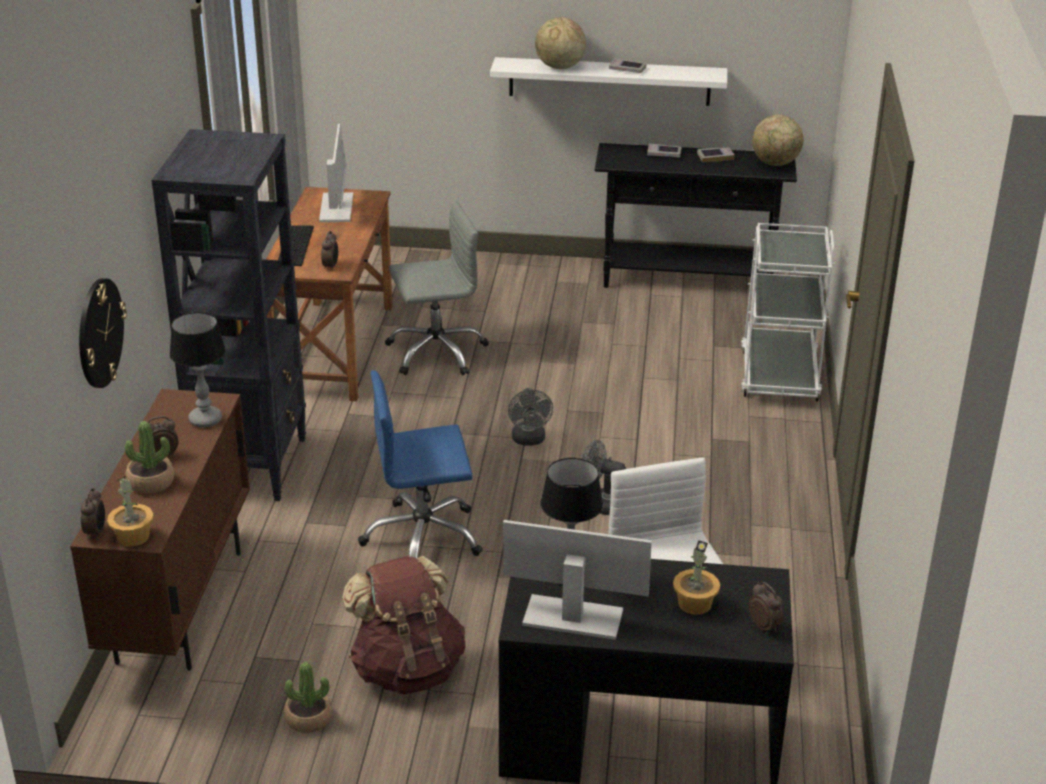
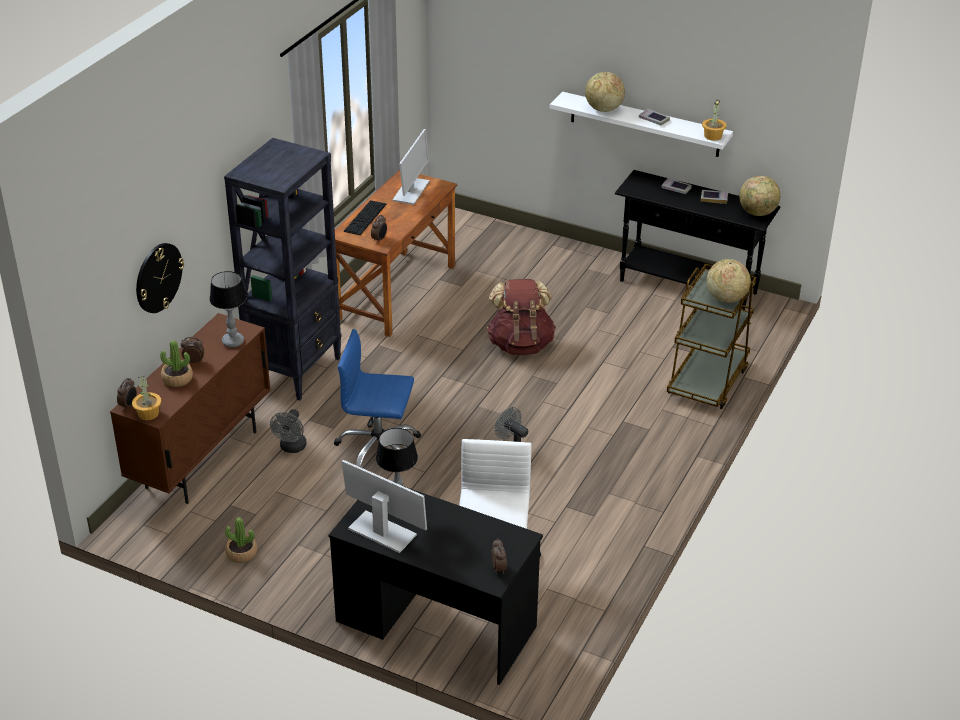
camera: 20 degrees right, 5 degrees up
(407, 669) = (318, 537): brown backpack -> brown backpack (520, 344)
(436, 352) = (466, 309): grey office chair -> none
(529, 440) = (491, 393): grey fan -> grey fan (291, 448)
(695, 603) = (465, 542): potted plant -> potted plant (713, 136)
(779, 374) = (707, 381): white cart -> brown cart
(806, 256) = (726, 298): none -> globe

